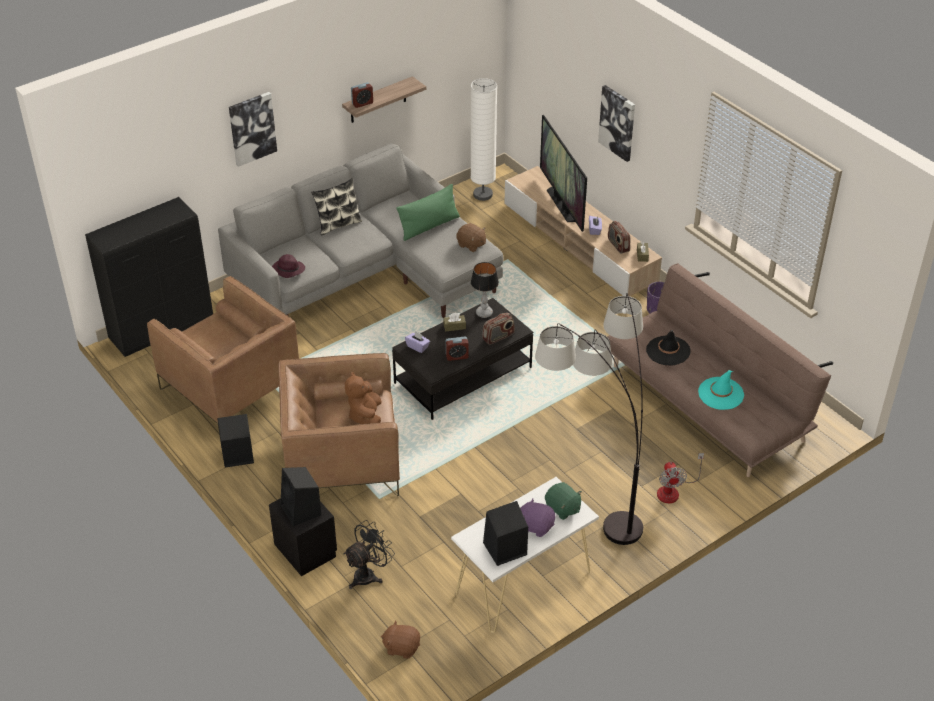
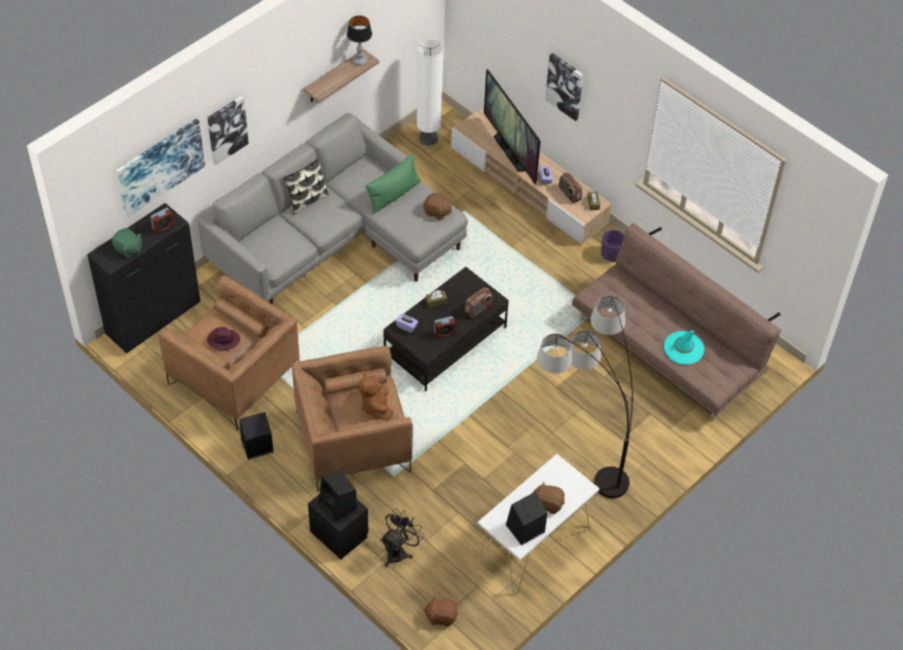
camera: 10 degrees left, 10 degrees up
(172, 151) = (160, 166): none -> picture
(288, 269) = (271, 256): purple hat -> purple hat (223, 340)
(362, 103) = (322, 86): alarm clock -> alarm clock (163, 227)
(484, 313) = (461, 284): table lamp -> table lamp (360, 61)
(536, 526) = (547, 503): purple plush toy -> brown plush toy
(562, 508) = (567, 484): green plush toy -> green plush toy (128, 249)
(668, 351) = (631, 308): black hat -> none
(673, 490) = (649, 440): fan -> none

